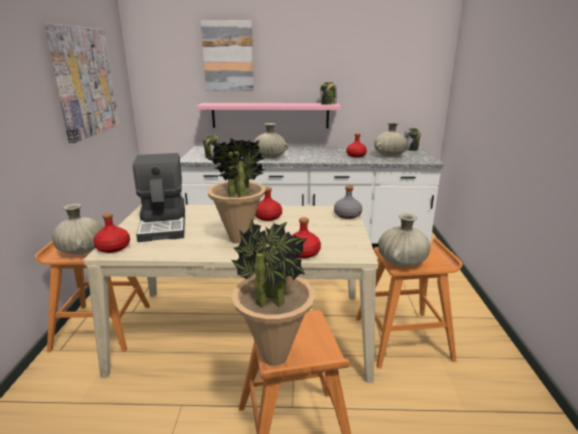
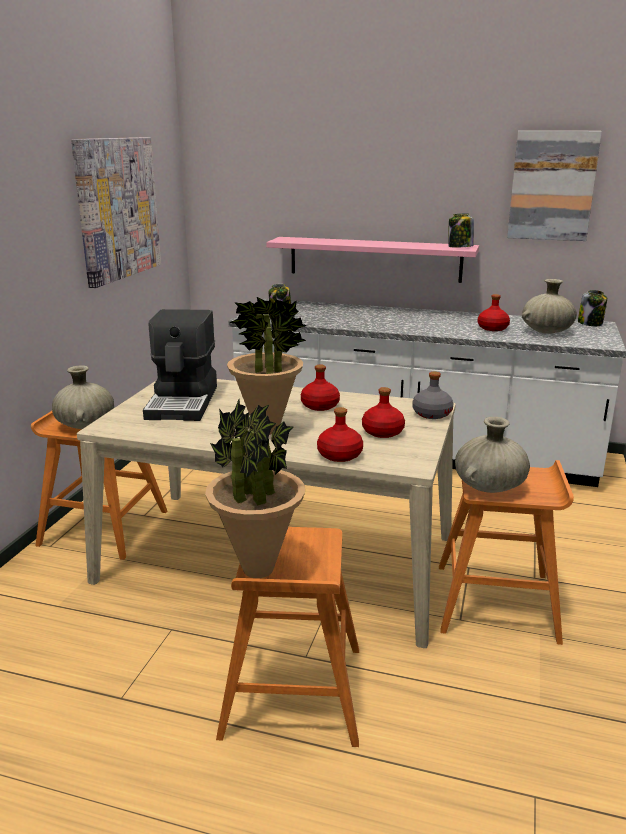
camera: 15 degrees right, 0 degrees up
(113, 248) = (113, 423): red bottle -> red bottle (382, 432)
(228, 56) = (319, 171): picture -> picture (552, 186)
(269, 157) = (360, 322): beige vase -> none

